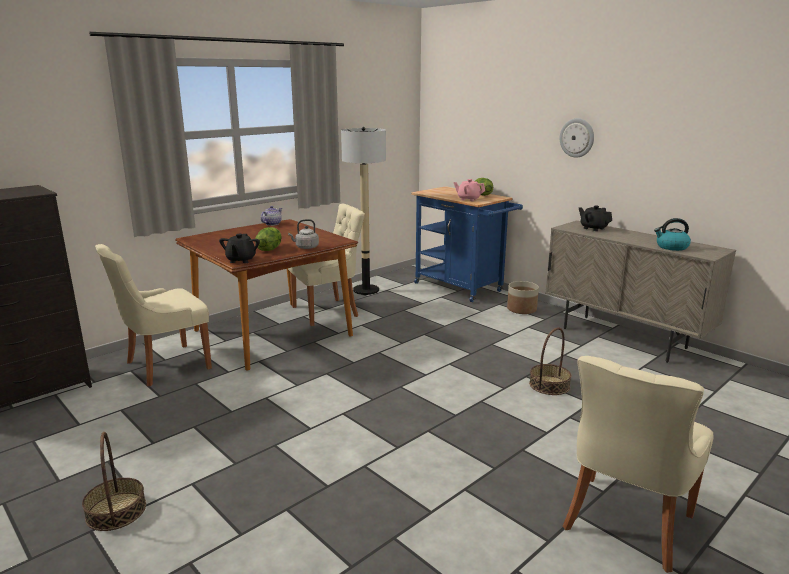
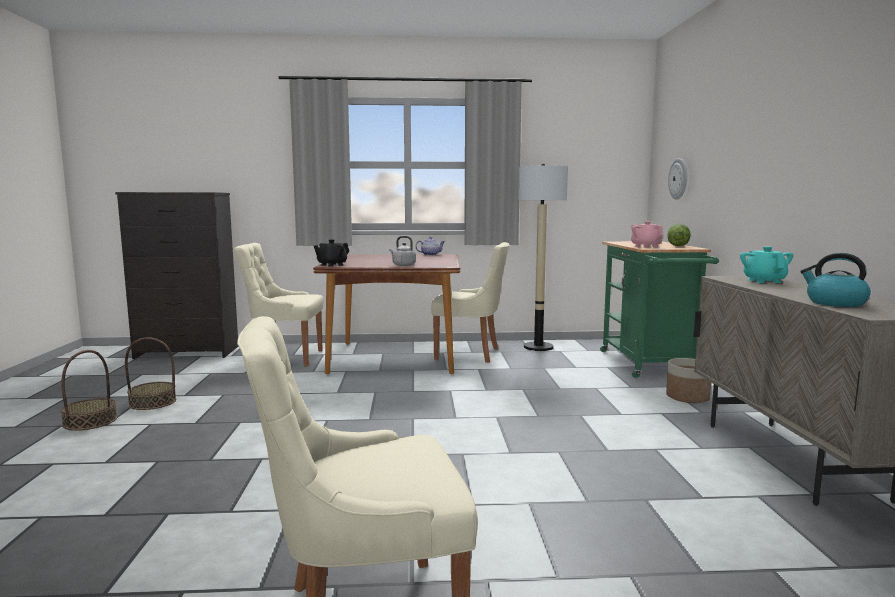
camera: 40 degrees right, 10 degrees down
(269, 249) = (373, 263): lettuce -> none
(462, 288) = (648, 365): blue cart -> green cart
(549, 385) = (570, 468): basket -> basket (152, 402)
(577, 138) = (774, 156): wall clock -> wall clock (679, 178)
(593, 228) = (764, 281): black teapot -> turquoise teapot

